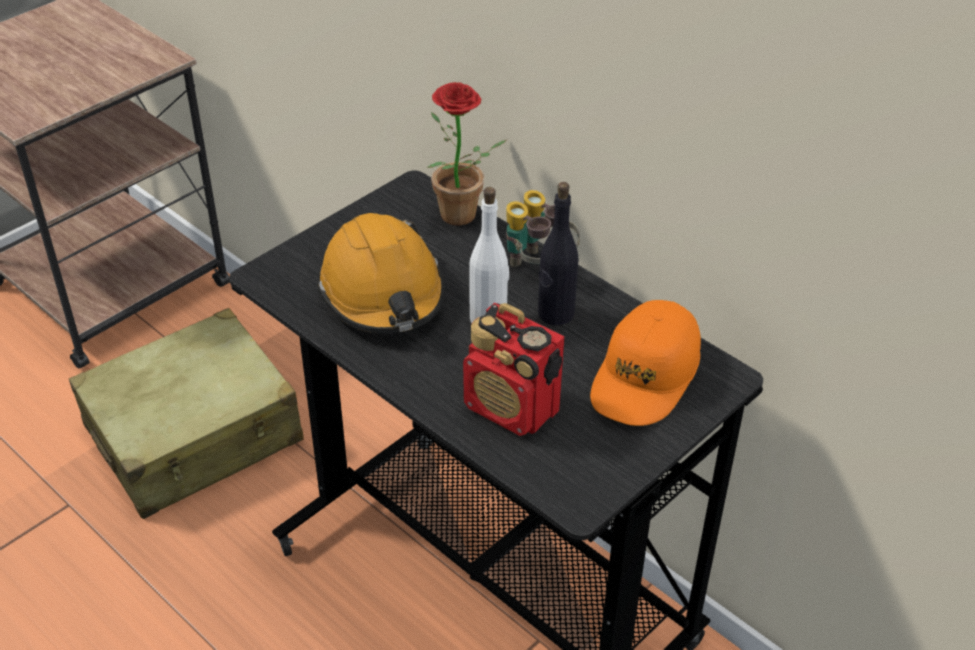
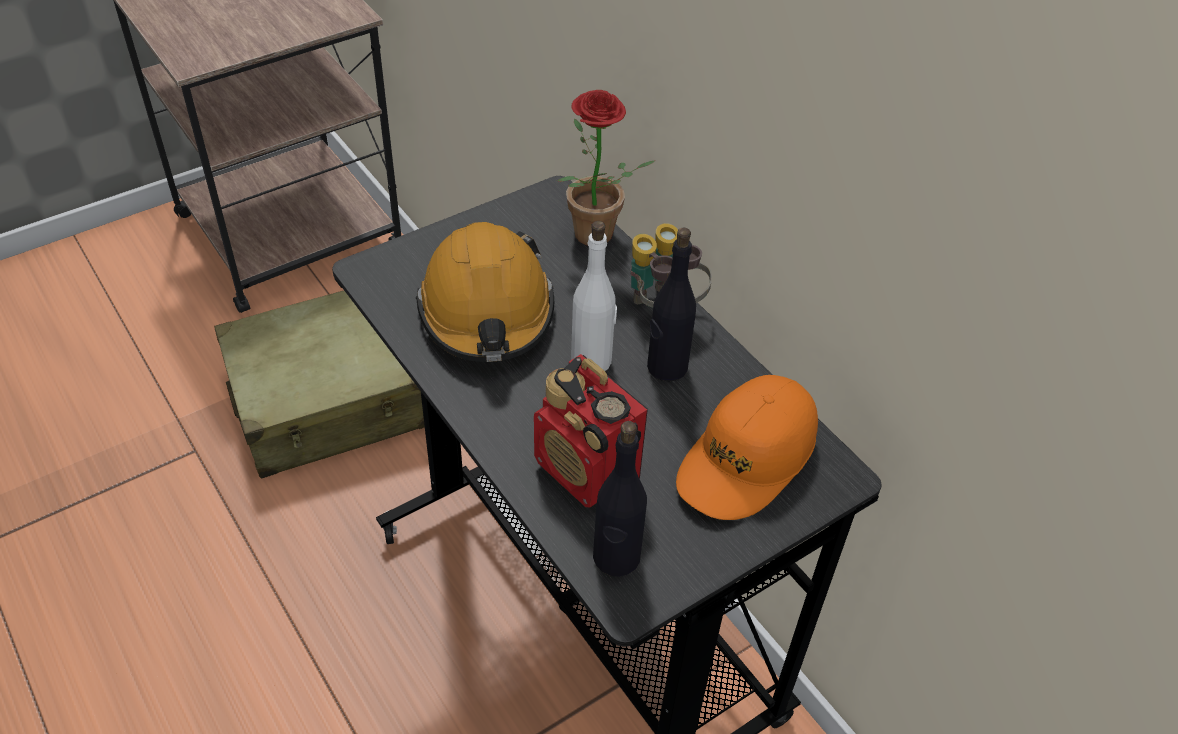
camera: 10 degrees right, 5 degrees up
(557, 471) = (616, 558): none -> black bottle

